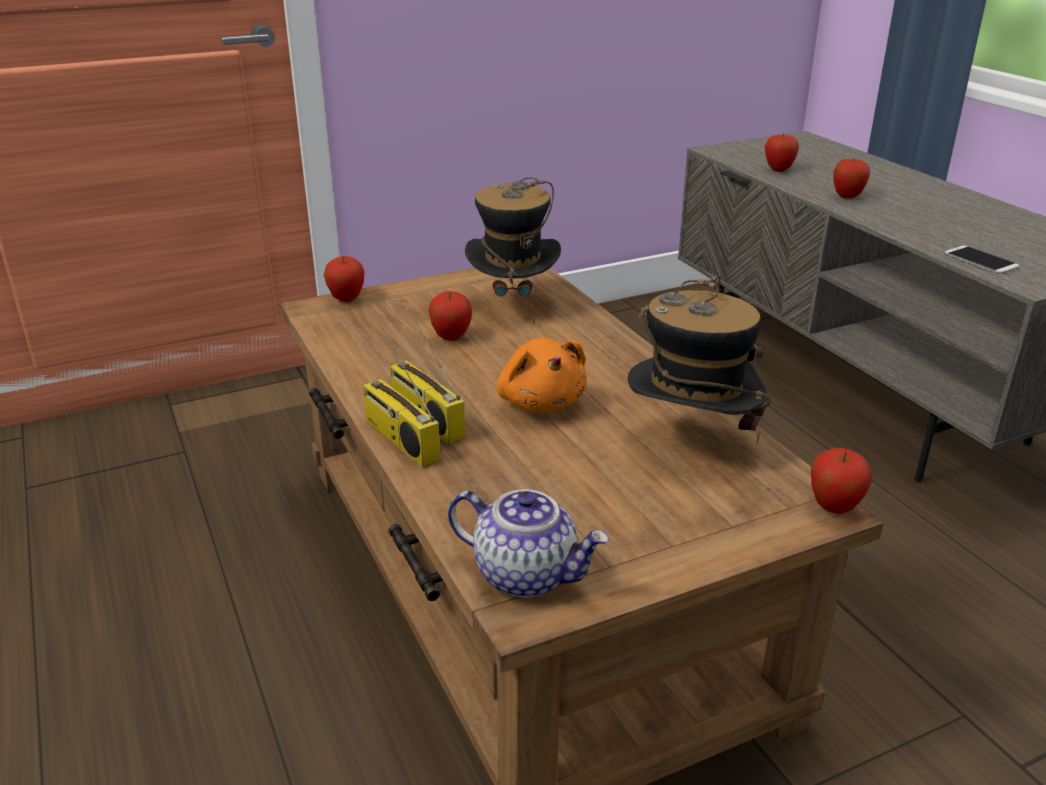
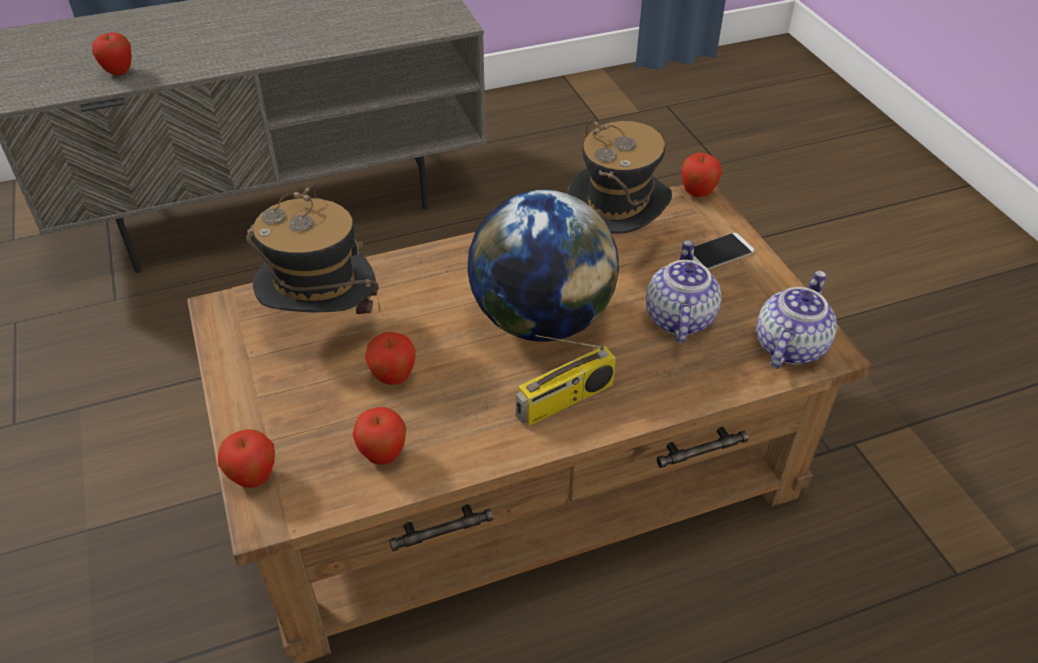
camera: 85 degrees left, 15 degrees up
(399, 439) = (602, 420): radio -> none
(540, 401) = (541, 319): orange plush toy -> globe
(563, 487) = (678, 318): none -> teapot
(847, 197) = (226, 52): apple -> apple (383, 455)
(980, 261) = (405, 30): phone -> phone (718, 252)

